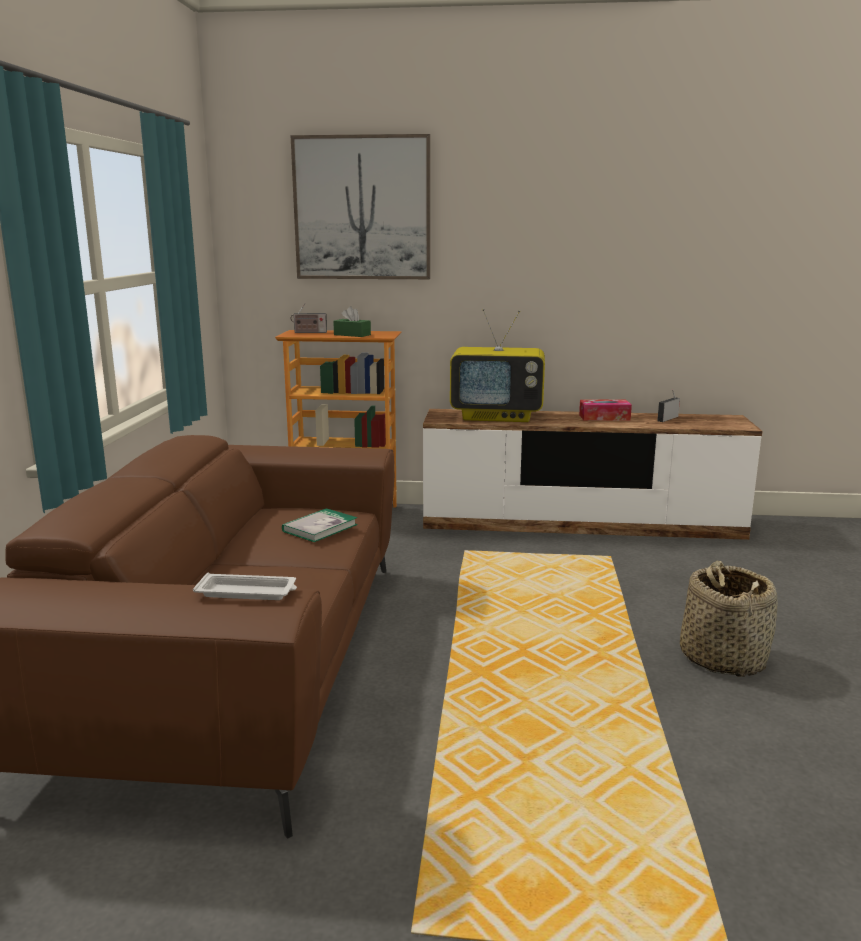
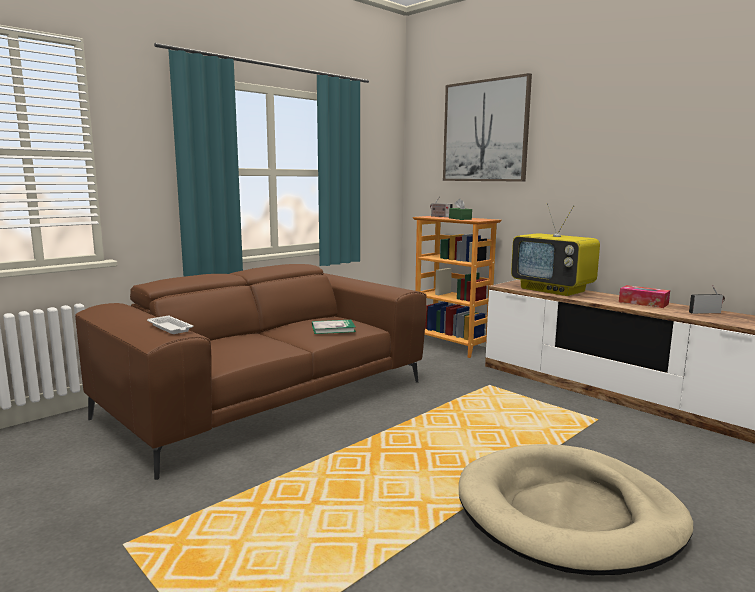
camera: 40 degrees right, 5 degrees down
(722, 658) = (568, 513): basket -> beige dog bed

